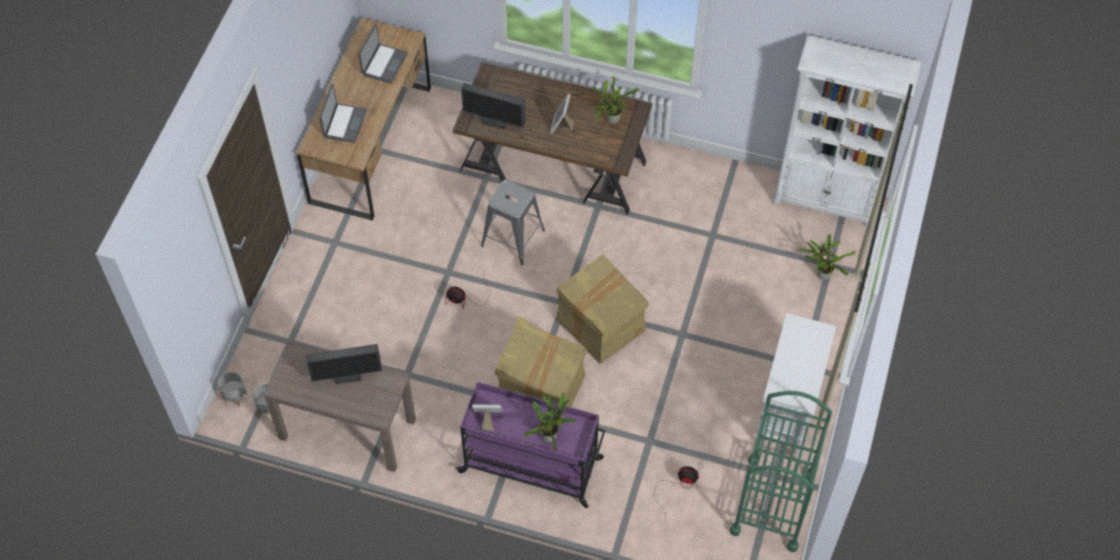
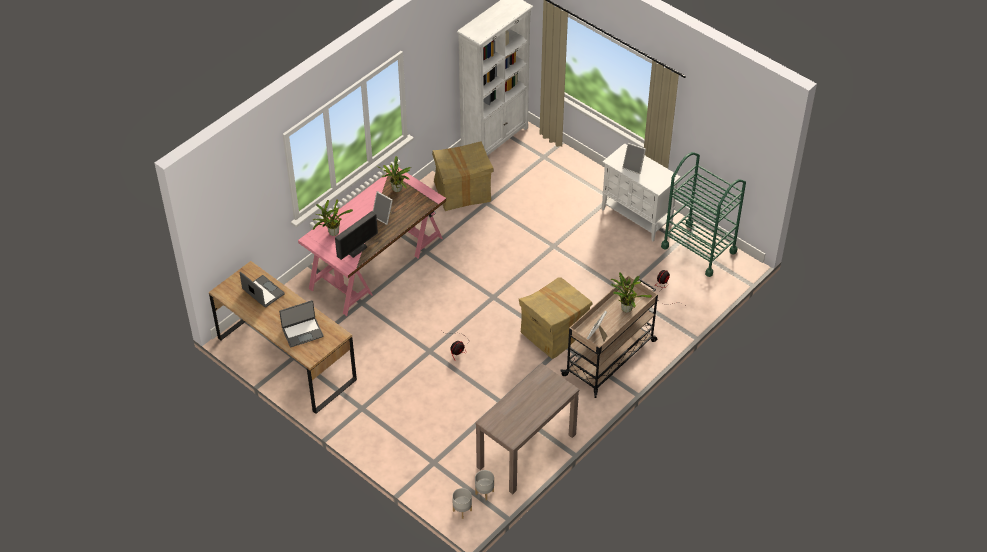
camera: 65 degrees left, 10 degrees down
(344, 123) = (302, 332): laptop -> laptop turned 120 degrees clockwise
(347, 377) = (525, 397): monitor -> none
(513, 238) = (423, 305): grey stool -> none
(532, 465) = (610, 357): purple cart -> beige cart
(553, 165) = (376, 263): brown desk -> pink desk
(601, 326) = (523, 284): cardboard box -> cardboard box (463, 192)
(797, 352) = (633, 167): none -> picture frame
(821, 274) = (548, 163): potted plant -> potted plant (332, 233)

